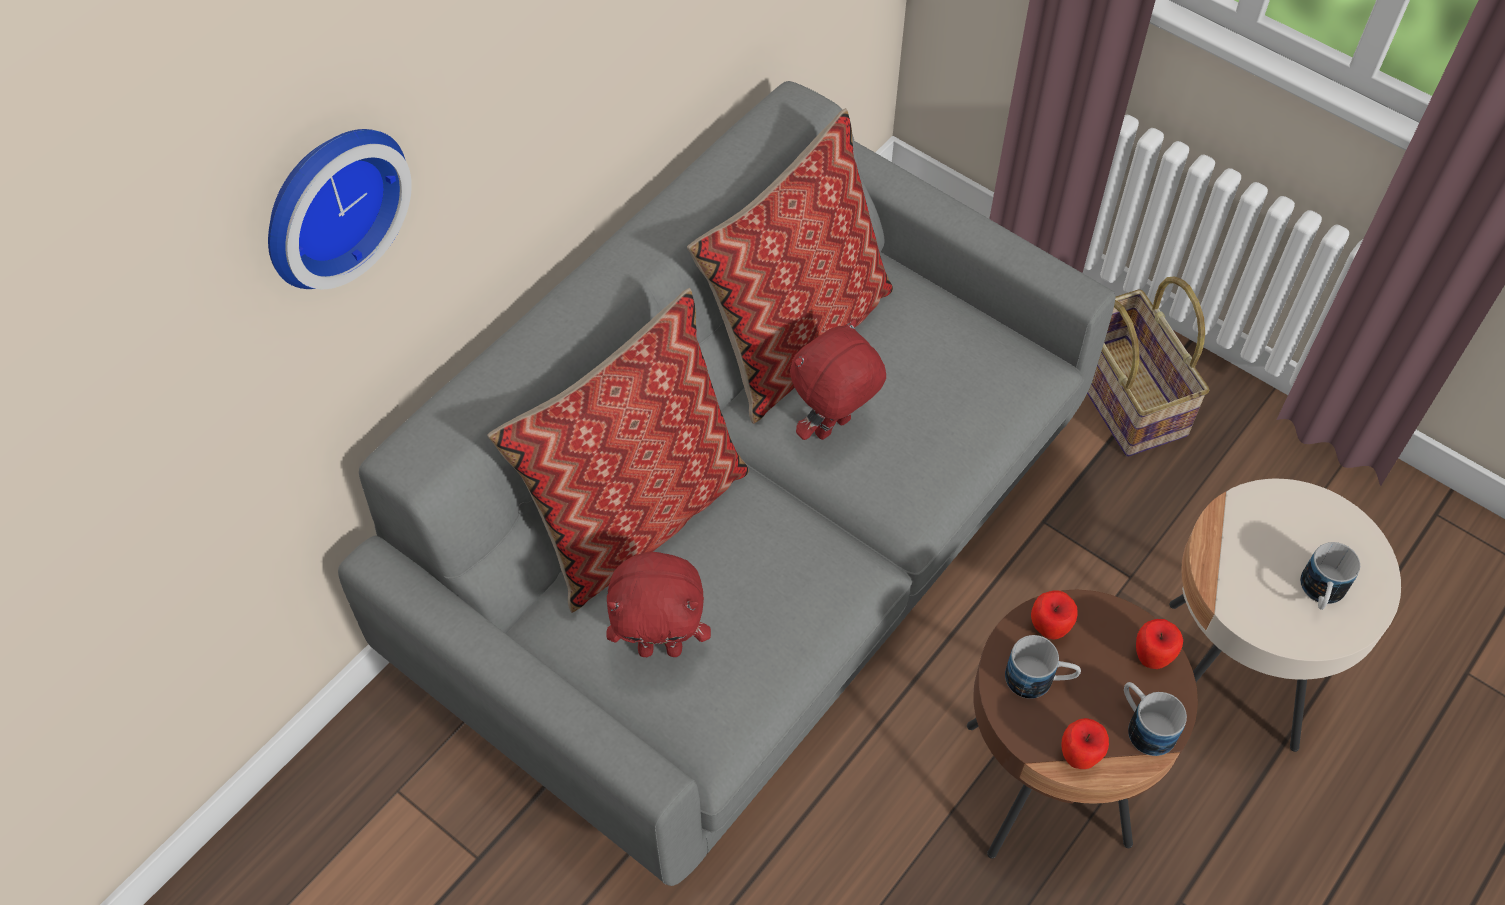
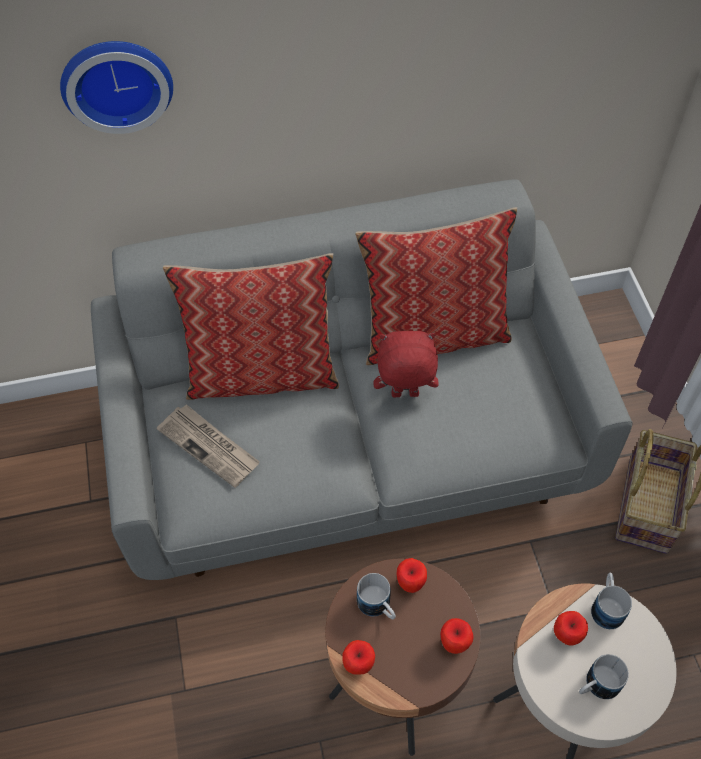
camera: 40 degrees right, 0 degrees up
(661, 647) = (210, 446): red plush toy -> newspaper
(1143, 725) = (412, 677): mug -> mug (606, 606)
(1248, 565) = (566, 636): none -> apple

